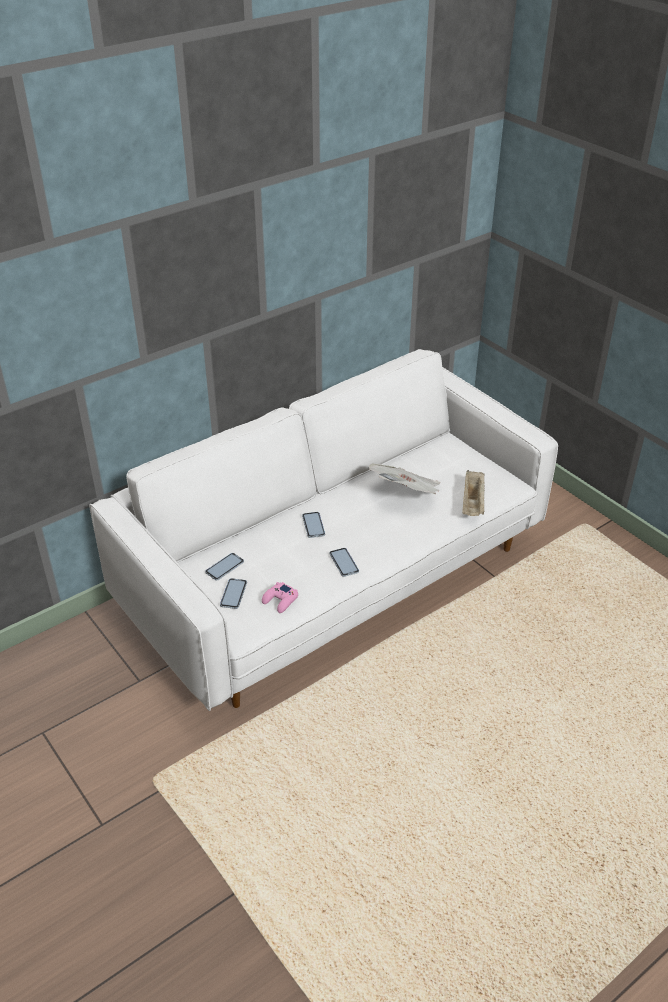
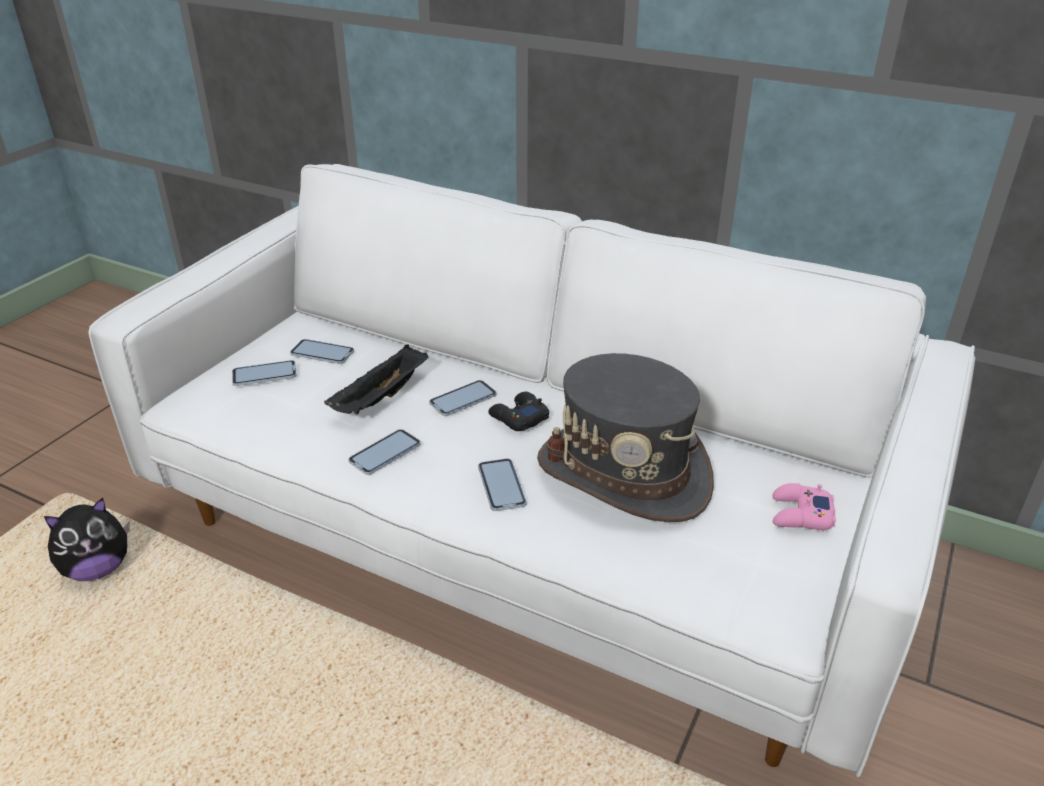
camera: 65 degrees right, 5 degrees down
(245, 765) = (98, 569): none -> plush toy
(280, 600) = (265, 417): pink game controller -> pink game controller (800, 515)
(292, 554) = (381, 399): none -> black tray
(342, 511) = (518, 417): none -> black game controller
(393, 532) = (501, 486): none -> phone
(407, 494) = (624, 474): newspaper -> grey hat
(473, 503) = (669, 570): beige tray -> none

